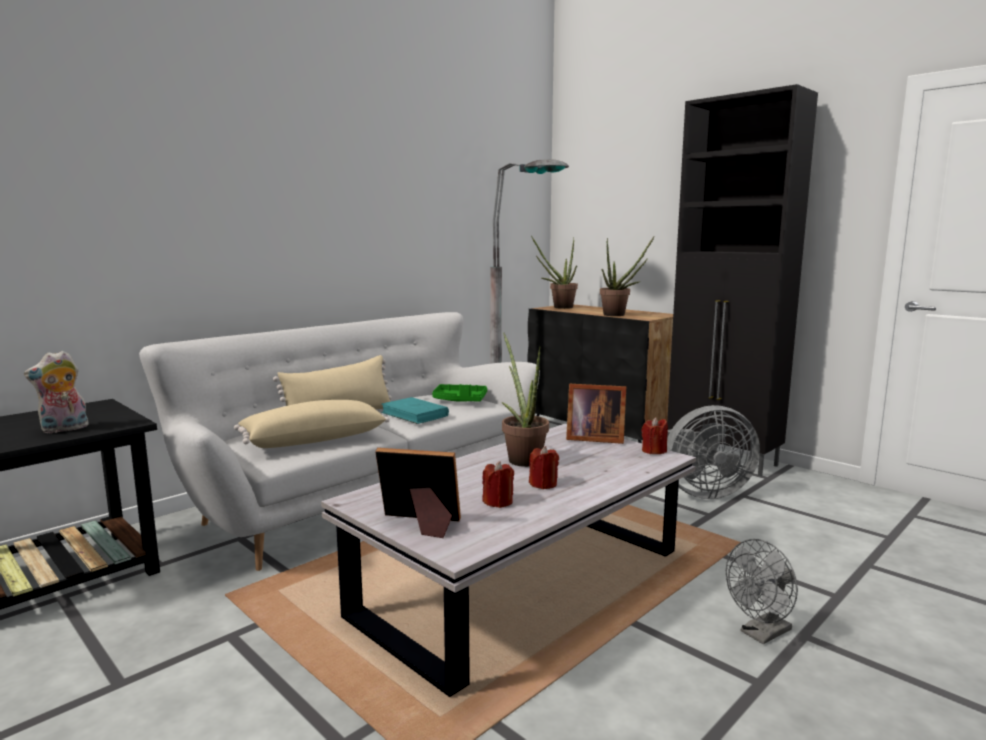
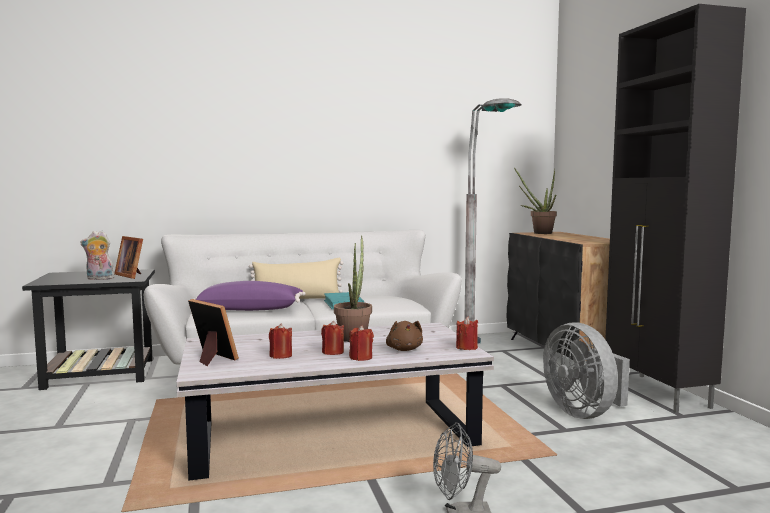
camera: 30 degrees right, 5 degrees down
(313, 439) = (251, 309): beige pillow -> purple pillow
(460, 400) = (394, 300): green tray -> none
(586, 485) = (361, 358): none -> red candle
(593, 438) = (437, 333): picture frame -> picture frame (132, 275)
(605, 465) = (404, 349): none -> brown plush toy
(619, 315) = (571, 239): potted plant -> none
(699, 493) = (584, 412): grey fan -> grey fan turned 45 degrees clockwise

